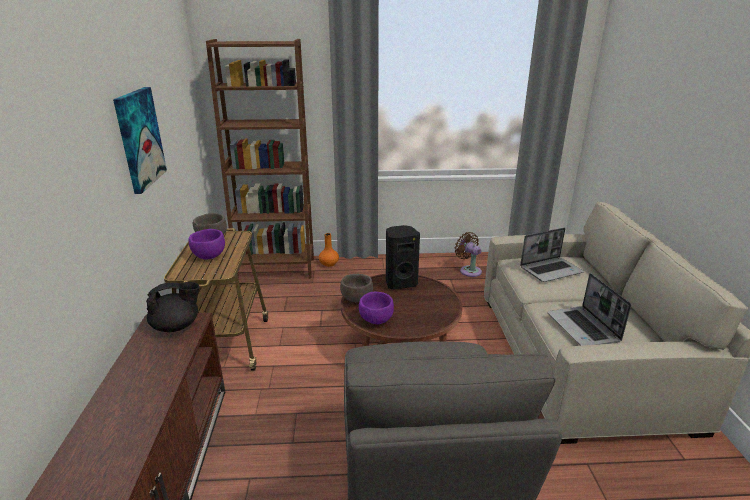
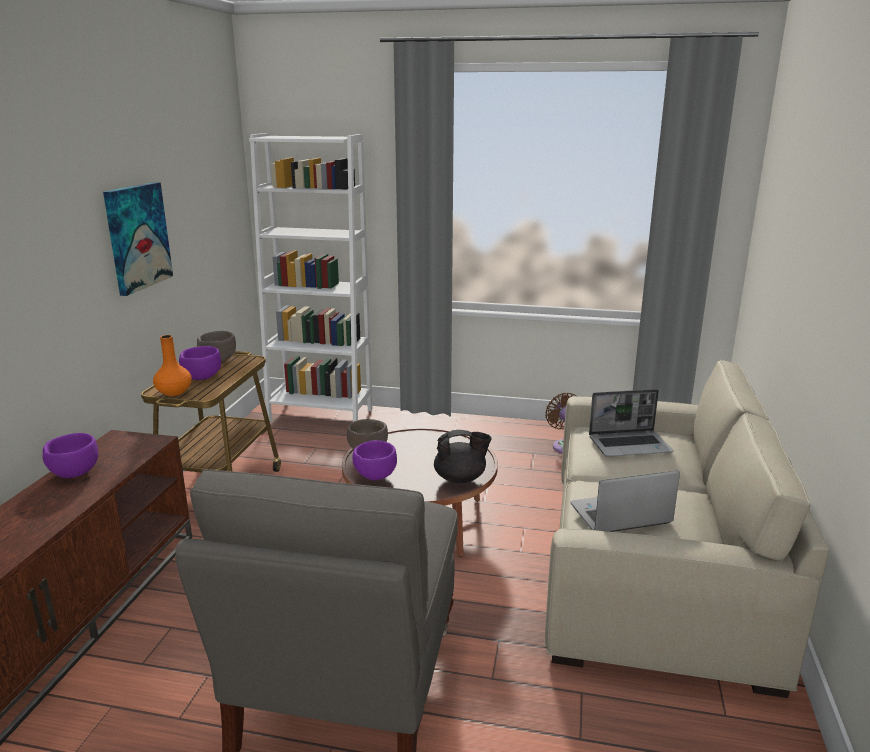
camera: 15 degrees right, 5 degrees down
(138, 363) = (74, 473): none -> purple bowl
(177, 326) = (134, 444): black teapot -> black teapot (461, 478)
(276, 269) = (320, 415): brown bookcase -> white bookcase
(329, 264) = (387, 417): orange vase -> orange vase (173, 392)
(400, 283) = (433, 440): black speaker -> none
(584, 328) = (619, 515): laptop -> laptop turned 75 degrees clockwise

